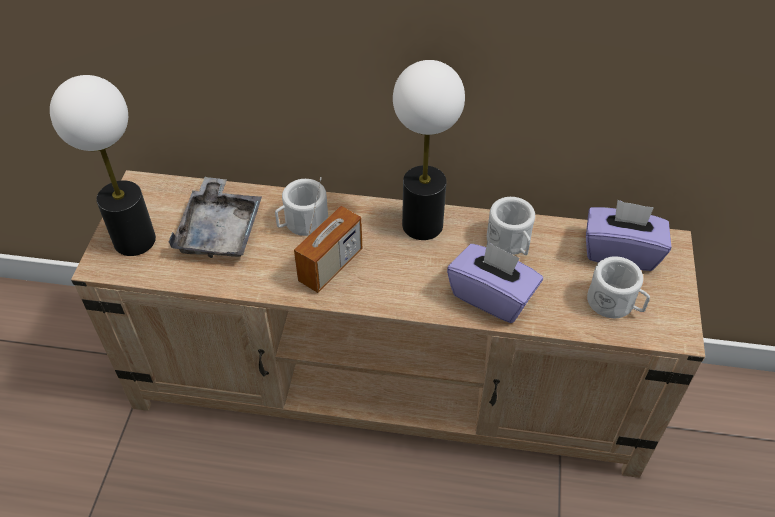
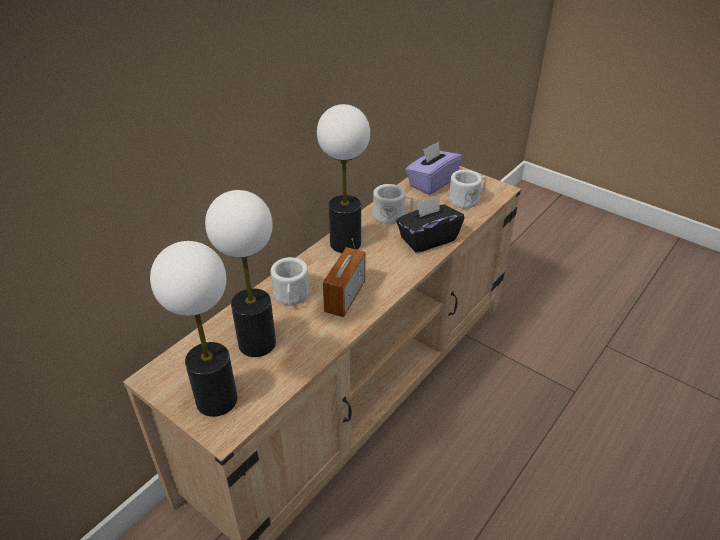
camera: 60 degrees left, 10 degrees down
(220, 230) = (257, 343): grey tray -> table lamp
(331, 266) = (345, 297): radio -> radio turned 135 degrees counterclockwise
(492, 296) = (427, 239): purple tissue box -> black tissue box

